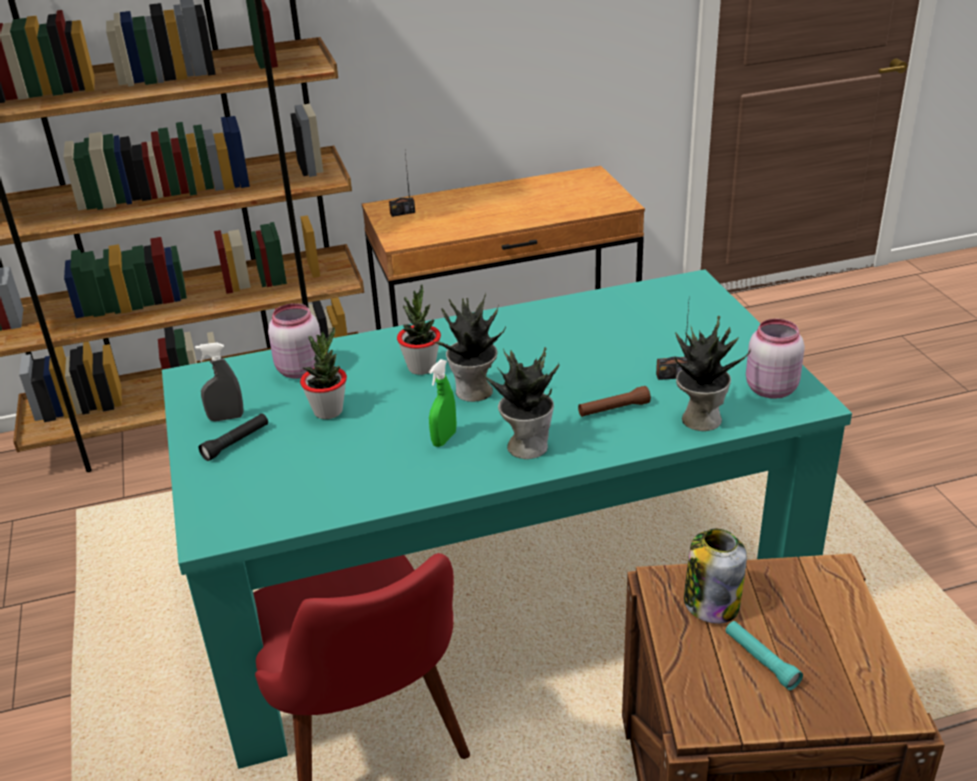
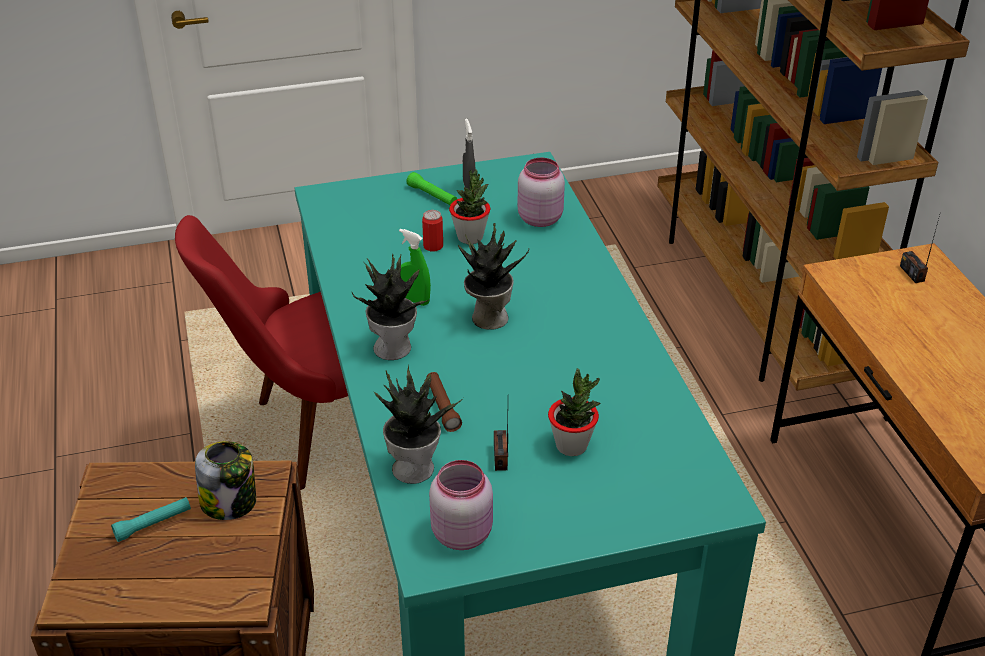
camera: 90 degrees right, 5 degrees up
(236, 443) = (432, 196): black flashlight -> green flashlight
(342, 434) = (433, 246): none -> can
(421, 367) = (536, 286): potted plant -> potted plant (572, 445)

